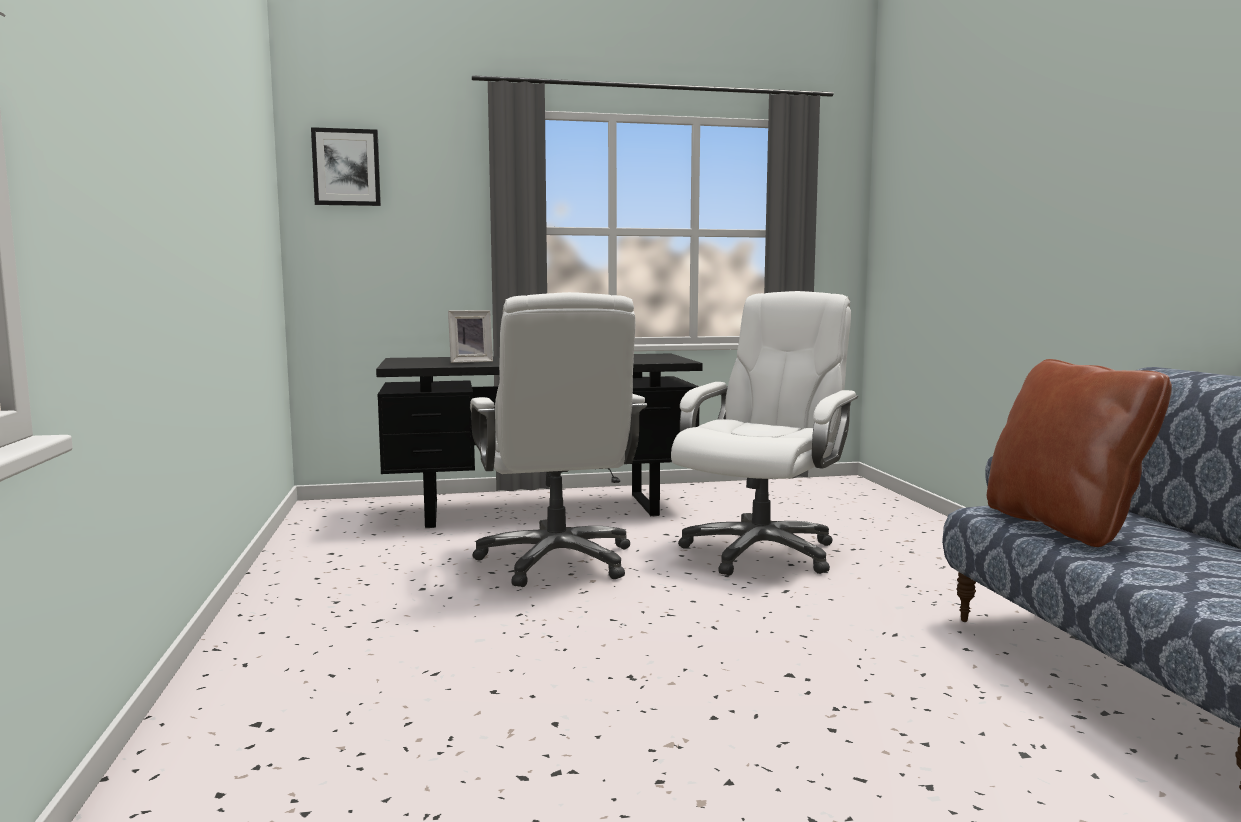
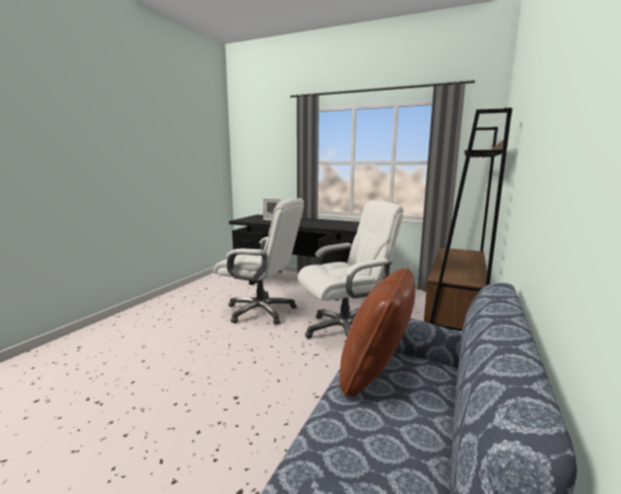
camera: 35 degrees right, 5 degrees up
(346, 167) = (250, 138): picture -> none
(557, 561) = (261, 311): white office chair -> white office chair turned 90 degrees counterclockwise
(879, 508) = (454, 321): none -> brown bookcase

